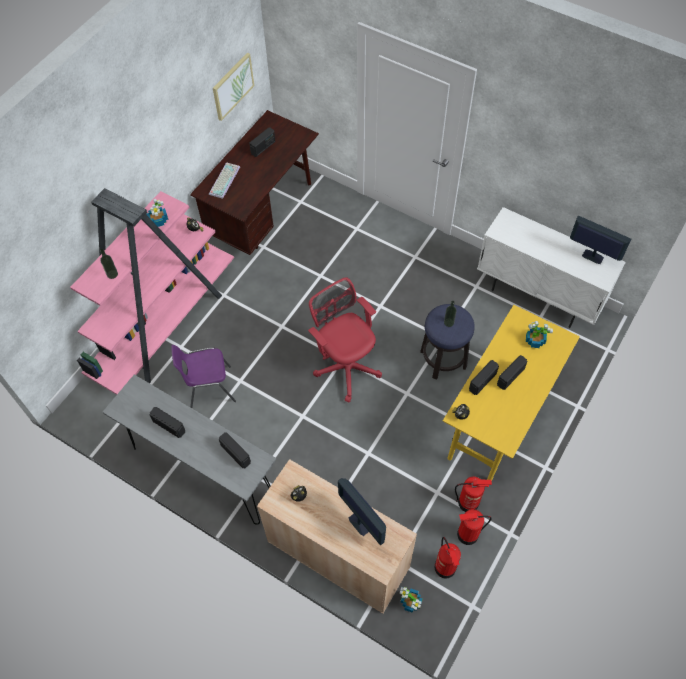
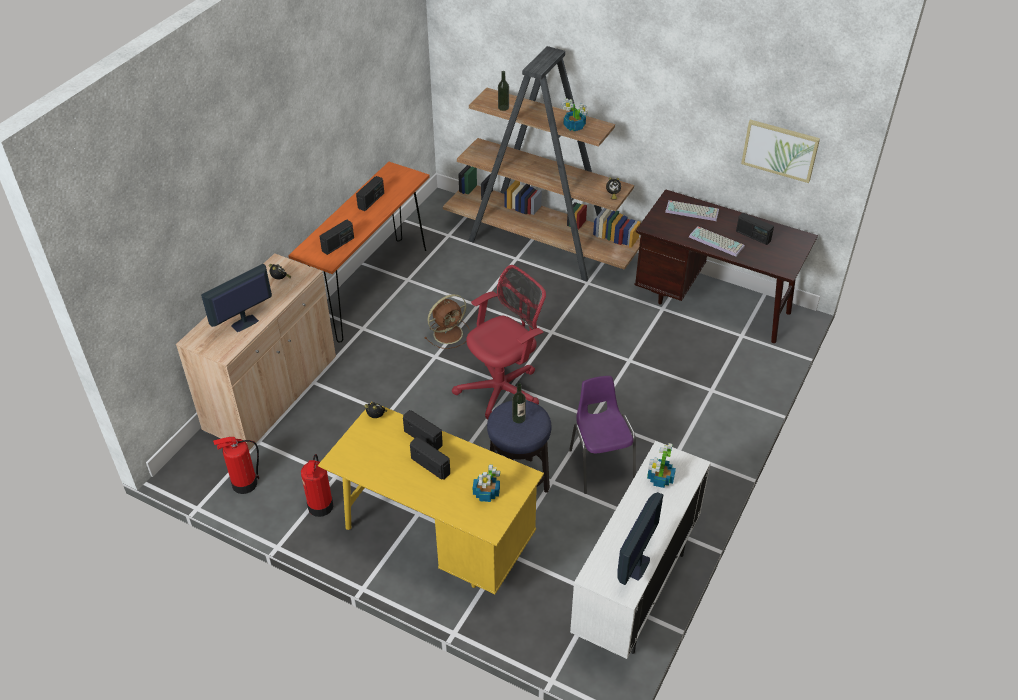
camera: 85 degrees right, 15 degrees down
(165, 325) = (542, 245): pink bookcase -> brown bookcase
(203, 472) = (371, 289): grey console table -> orange console table
(209, 388) = (468, 283): purple chair -> purple chair (600, 465)
(266, 170) = (717, 241): none -> keyboard
(274, 404) = (449, 333): none -> brown fan
(411, 602) = (210, 454): potted plant -> potted plant (660, 479)
(467, 534) = (281, 504): fire extinguisher -> none

